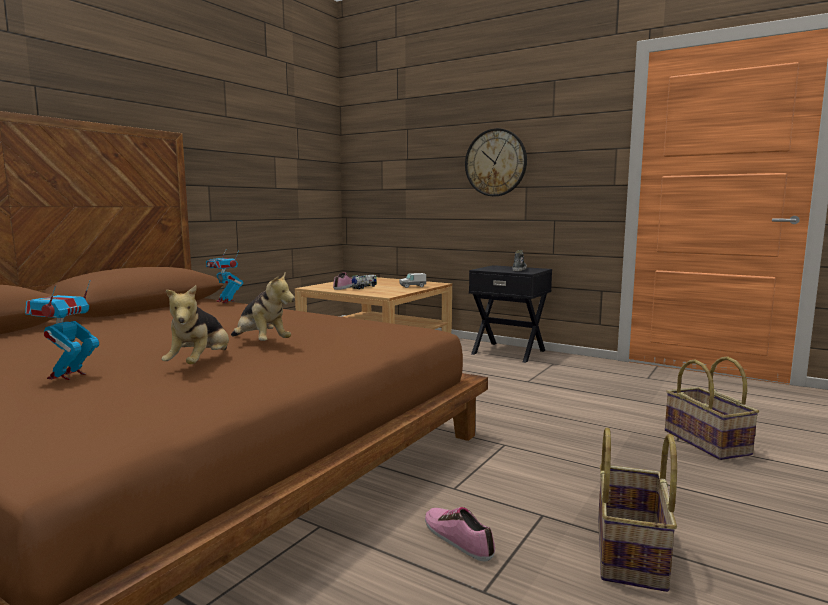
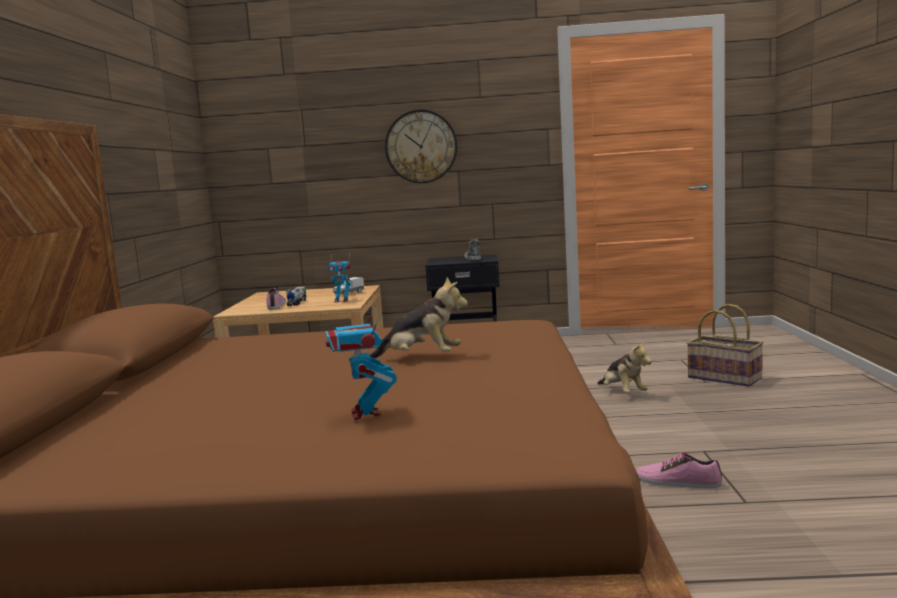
camera: 30 degrees left, 0 degrees up
(200, 364) = (430, 382): plush toy -> plush toy (623, 393)
(226, 301) = (231, 336): toy robot -> toy robot (342, 301)
(632, 553) = (787, 453): basket -> none

